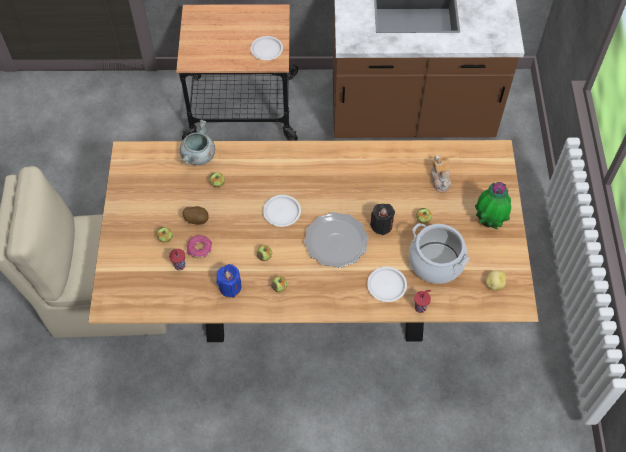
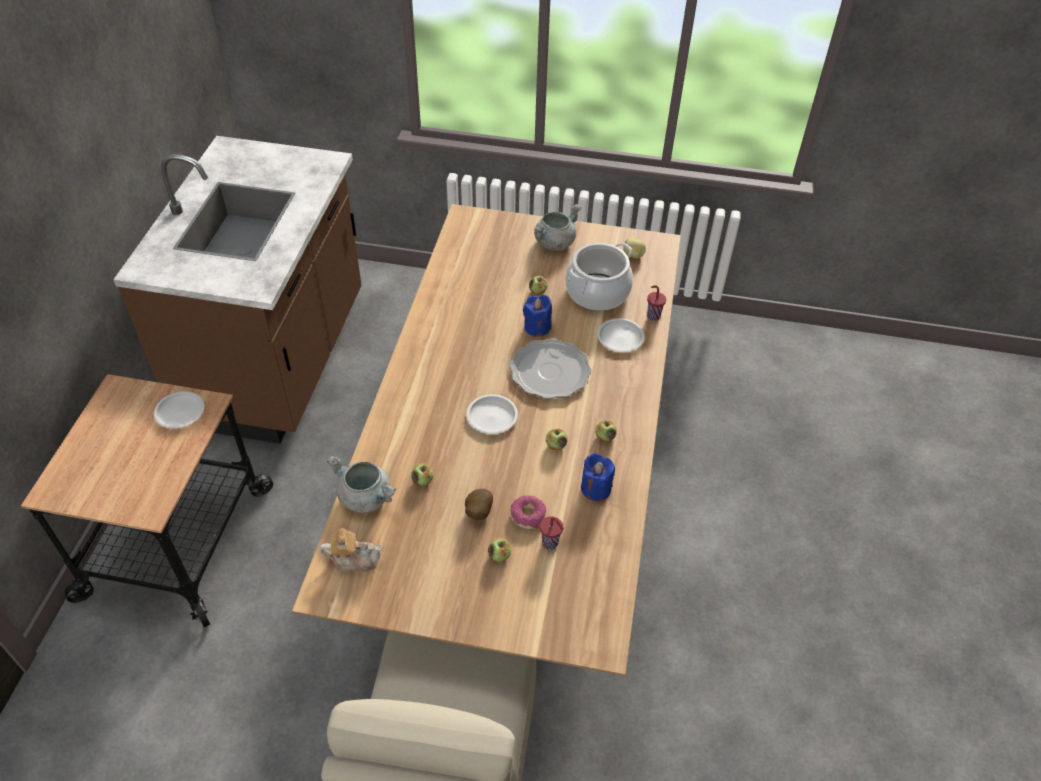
camera: 80 degrees left, 10 degrees down
(381, 225) = (537, 327): black candle -> blue candle
(440, 179) = (487, 267): teapot -> teapot (354, 559)
(489, 222) = (554, 242): potted plant -> grey cooking pot

